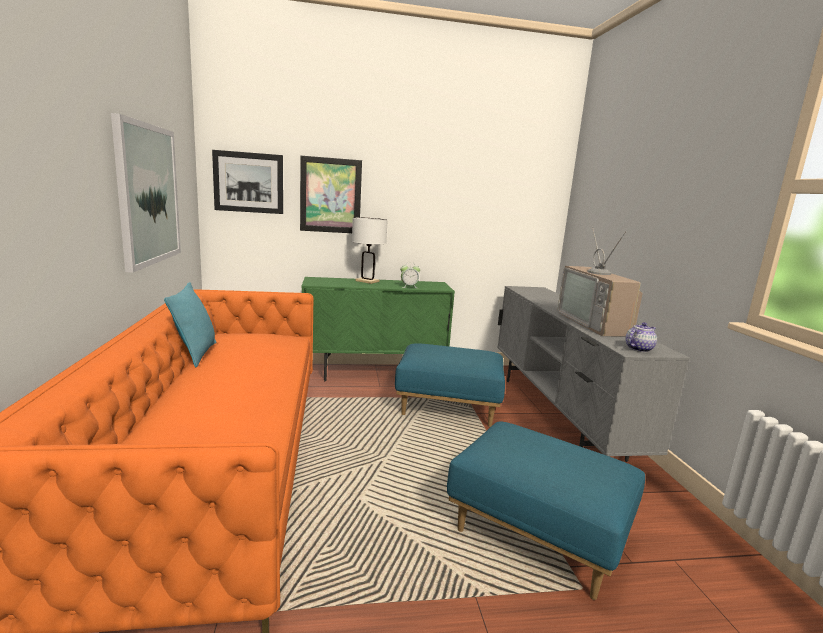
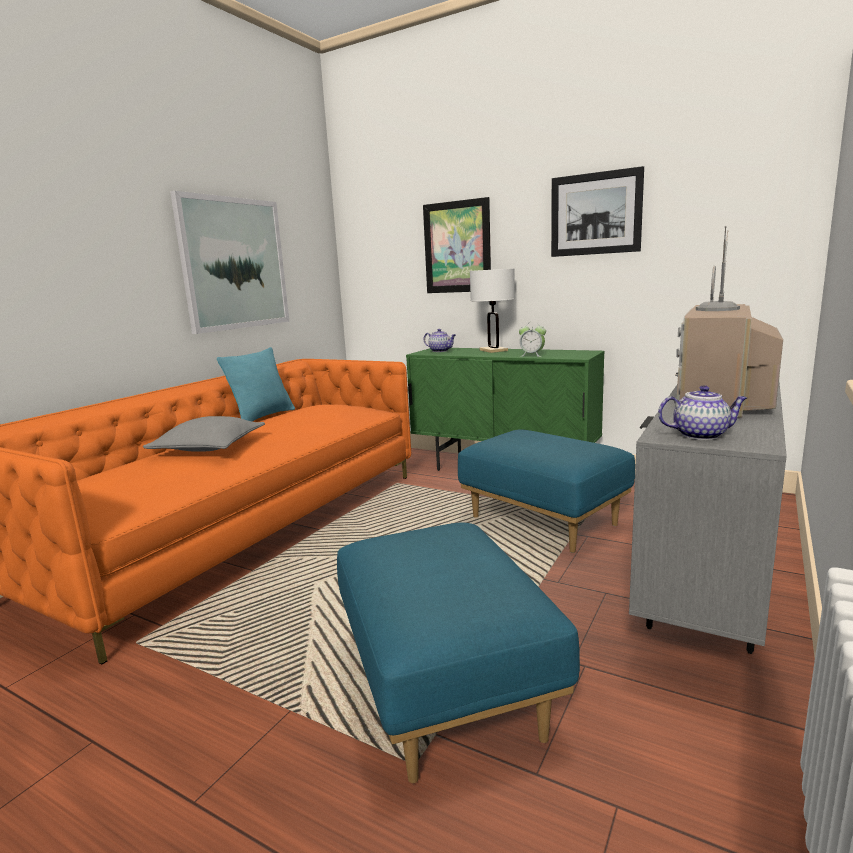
camera: 40 degrees right, 0 degrees up
(213, 396) = (209, 447): none -> grey pillow
(248, 182) = (378, 245): picture -> picture (595, 214)
(324, 281) = (440, 351): none -> teapot

